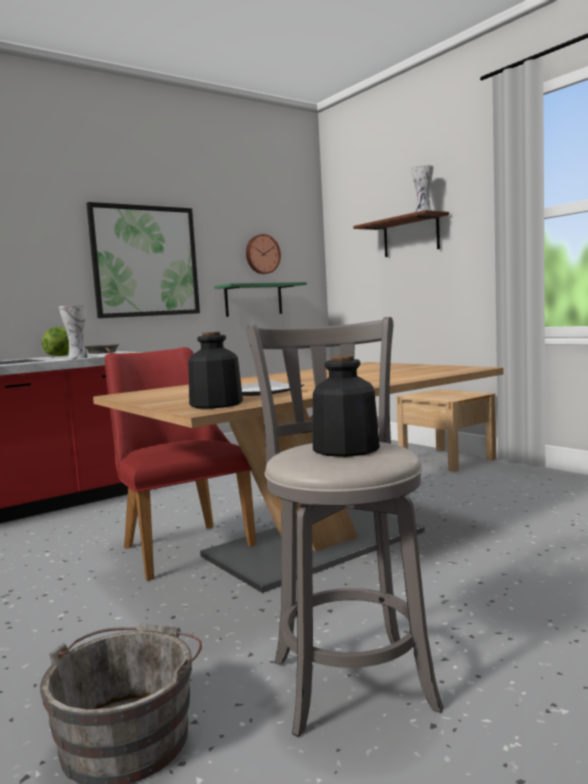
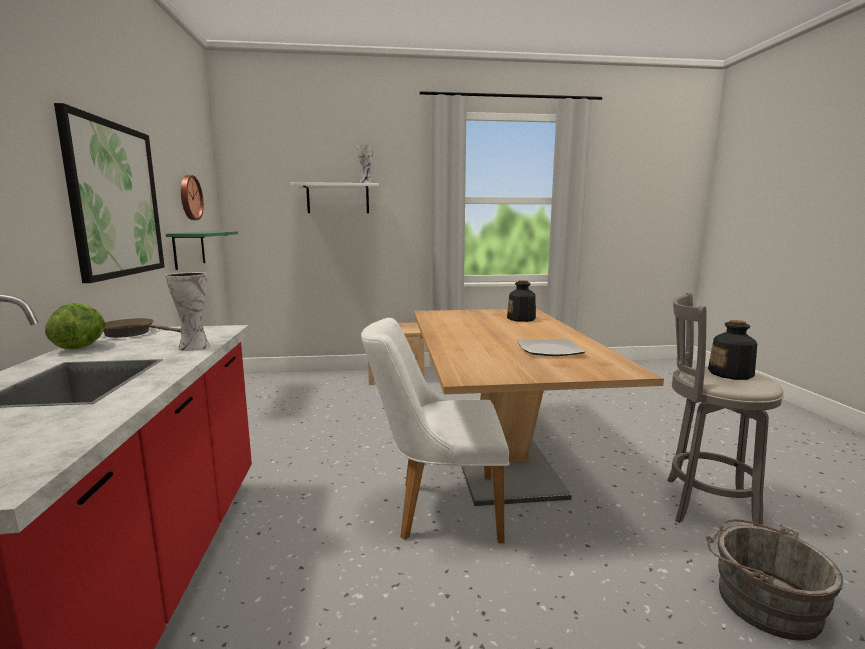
camera: 60 degrees left, 5 degrees up
(181, 545) = (437, 508): red chair -> white chair
(216, 404) = (604, 365): bottle -> bottle (521, 319)
(411, 236) = (338, 199): brown shelf -> white shelf

